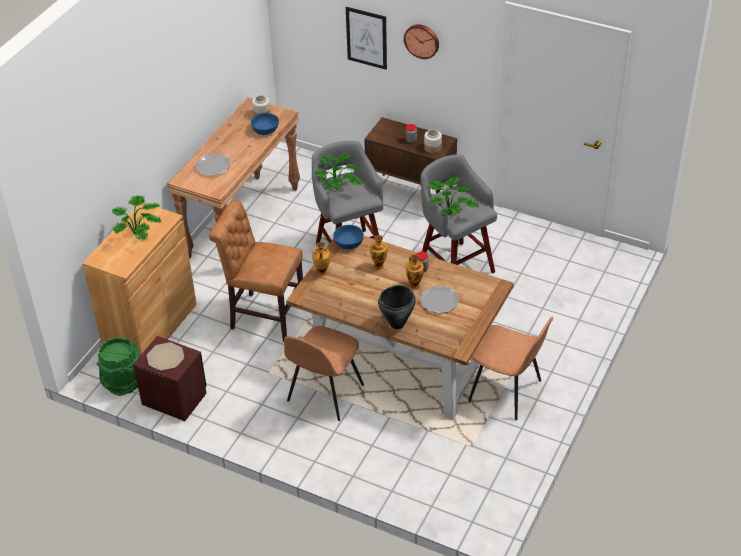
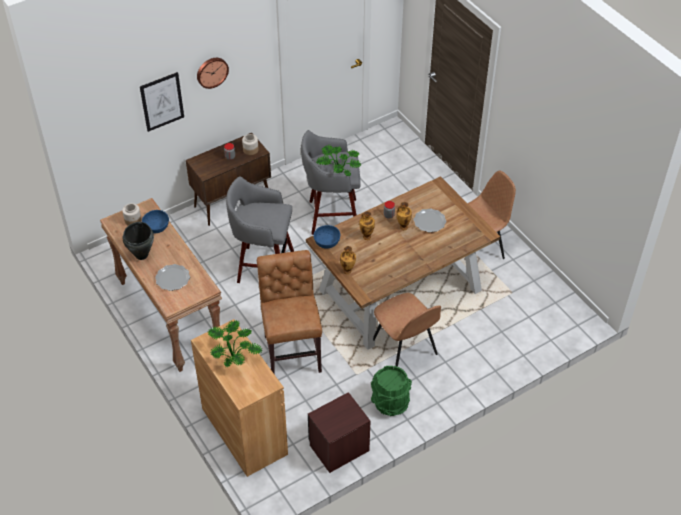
camera: 60 degrees left, 5 degrees up
(123, 382) = (294, 476): green bucket -> green bucket (390, 403)
(166, 357) = (338, 417): plate -> none
(264, 316) = (292, 350): brown chair -> brown chair turned 120 degrees clockwise
(338, 187) = (254, 219): potted plant -> none
(397, 324) = (436, 254): black cooking pot -> black cooking pot (142, 255)

